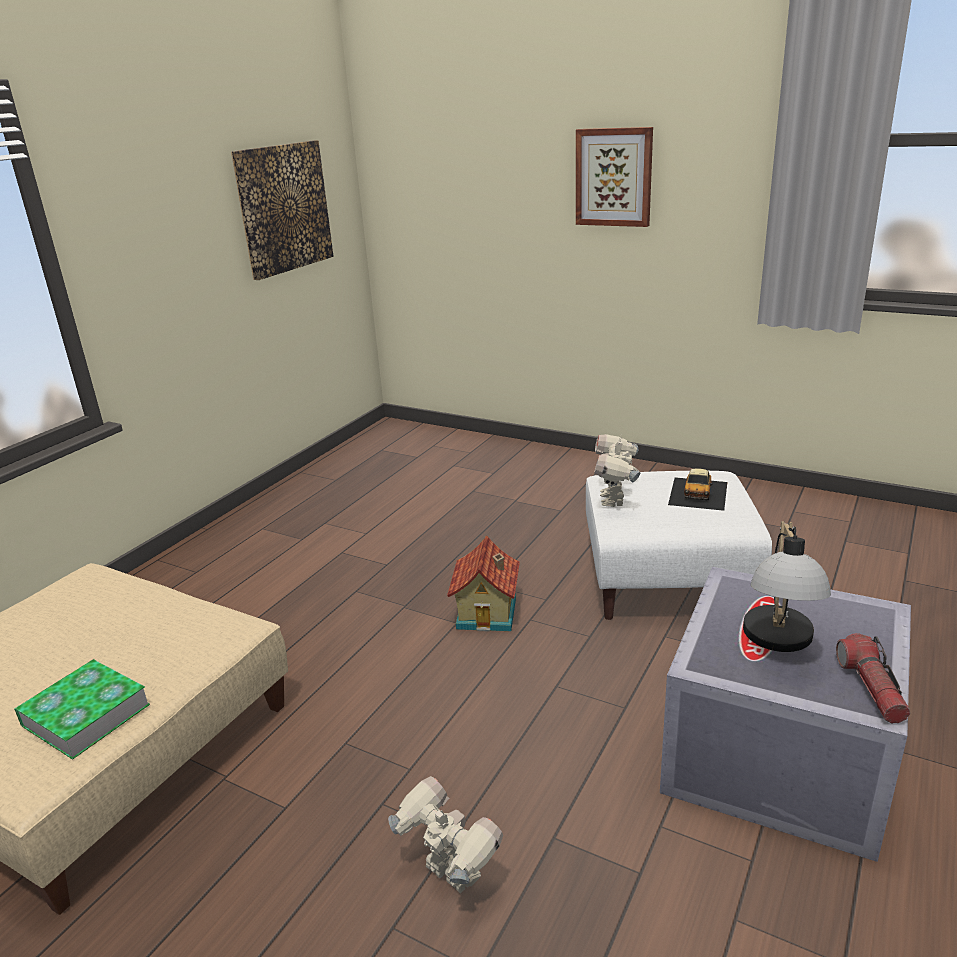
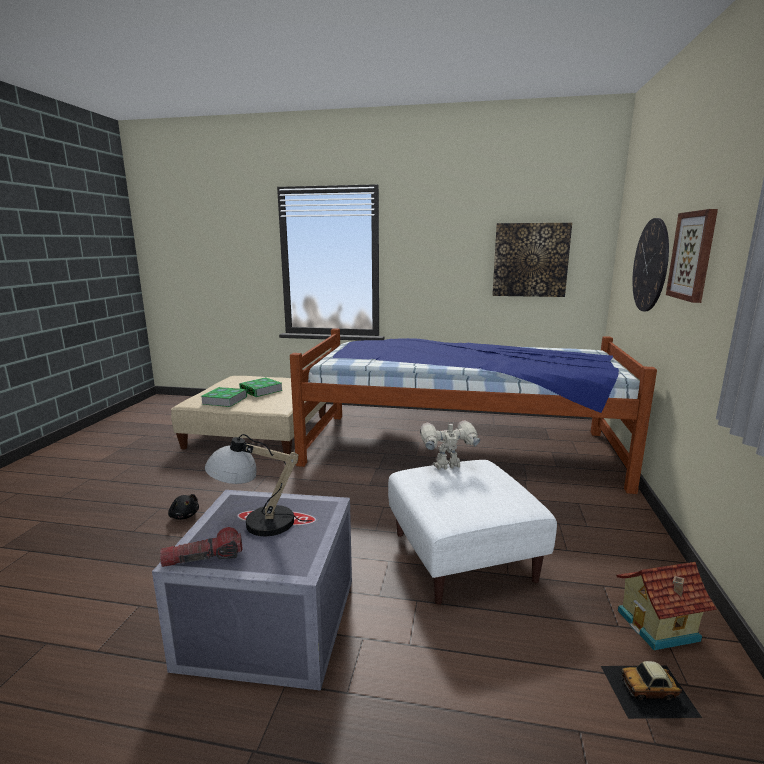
camera: 70 degrees right, 10 degrees down
(81, 650) = (261, 390): none -> book
(389, 523) = (458, 447): none -> bed
(450, 876) = (184, 515): toy robot -> black plush toy
(488, 613) = (383, 492): toy house -> toy house (659, 627)
(501, 192) = (650, 265): none -> wall clock
(698, 493) = (484, 497): toy car -> toy car (649, 690)

